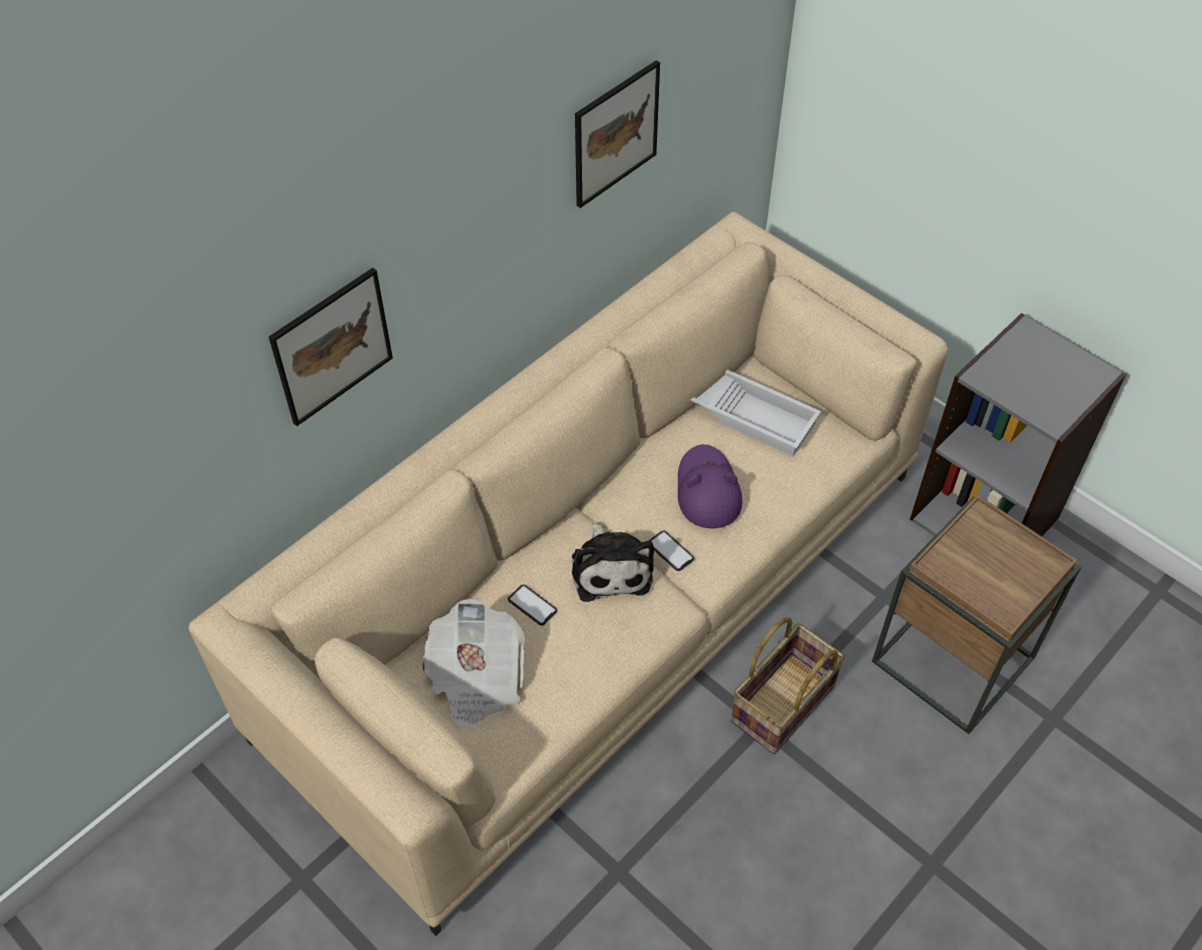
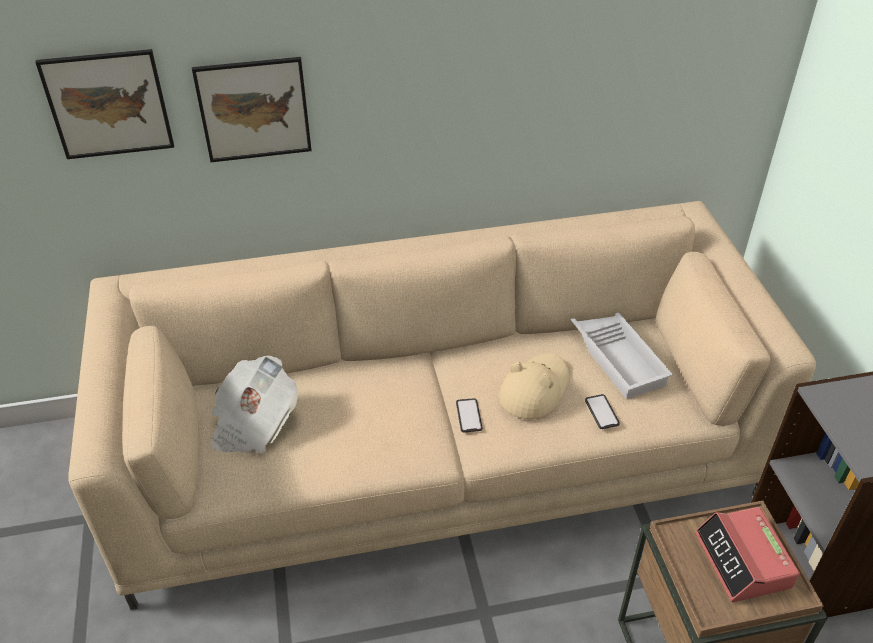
camera: 35 degrees right, 10 degrees down
(532, 605) = (335, 398): phone -> phone (602, 412)
(610, 568) = (414, 404): plush toy -> none
(615, 133) = (575, 58): picture -> picture (108, 104)
(707, 490) = (534, 389): purple hat -> beige hat
(784, 705) = (515, 609): basket -> none
(998, 557) = (743, 561): none -> alarm clock

